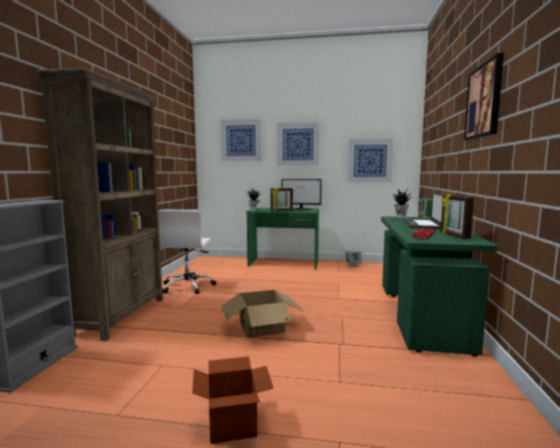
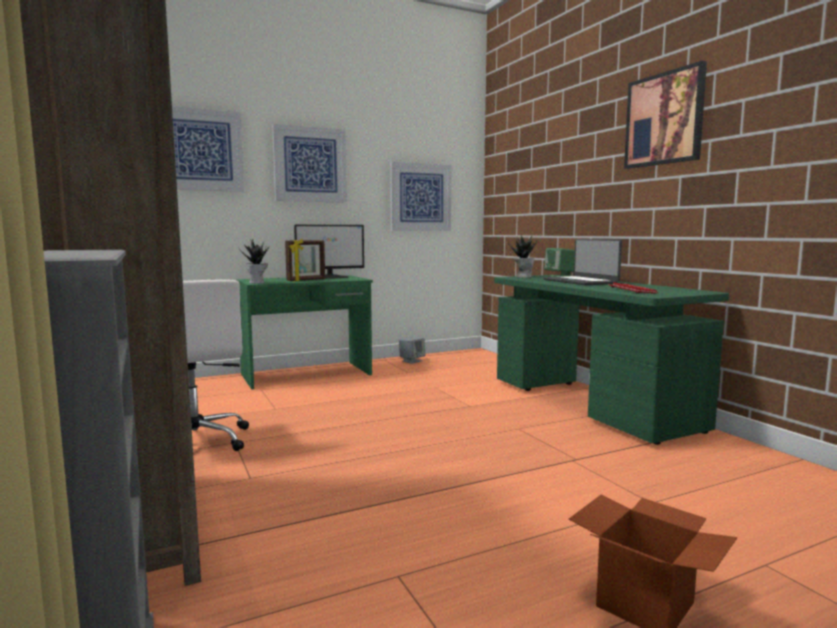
camera: 35 degrees left, 0 degrees up
(261, 326) = (441, 469): cardboard box -> none
(454, 235) = (659, 288): picture frame -> none

